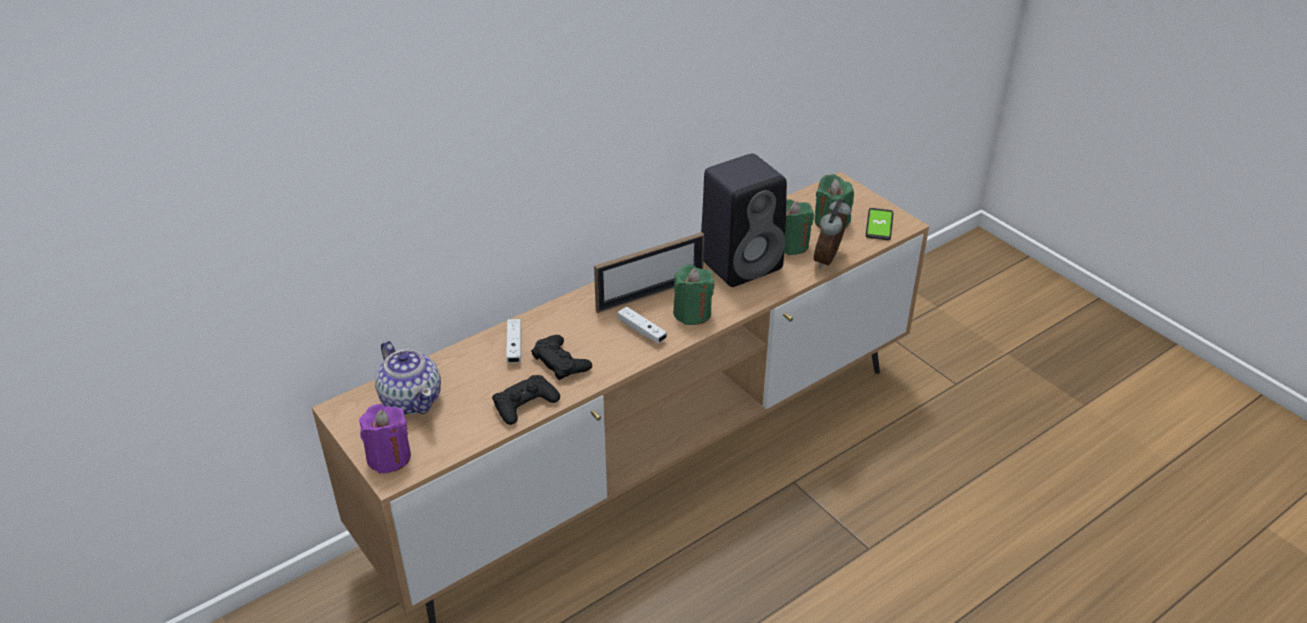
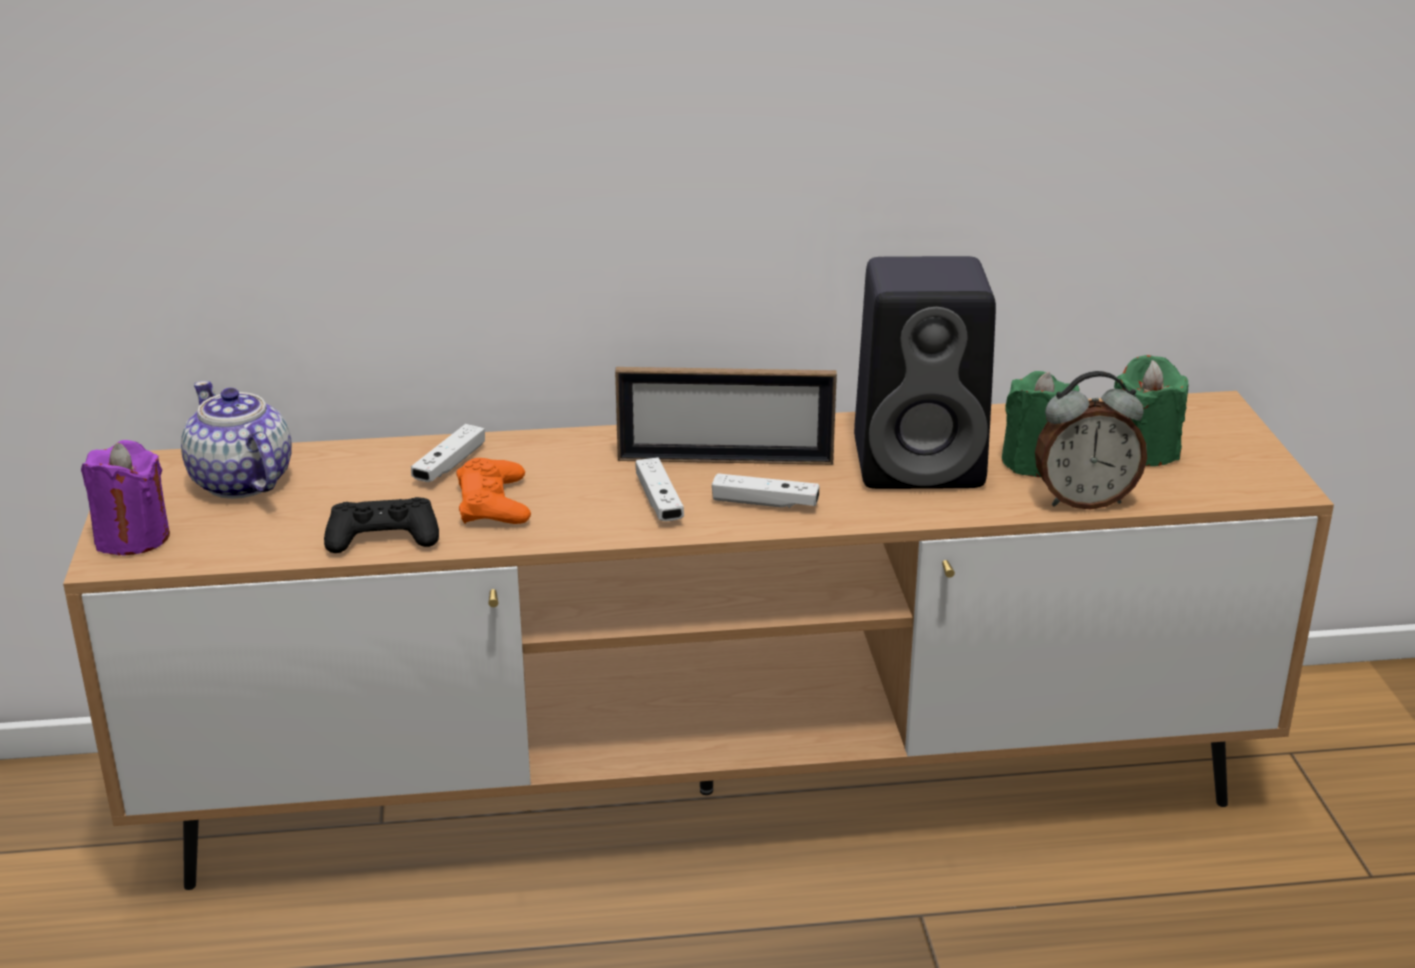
camera: 30 degrees right, 10 degrees down
(411, 399) = (241, 482): teapot -> teapot turned 150 degrees clockwise
(561, 362) = (493, 503): black game controller -> orange game controller
(692, 313) = (765, 503): green candle -> white game controller
(829, 260) = (1084, 500): alarm clock -> alarm clock turned 150 degrees counterclockwise
(879, 225) = (1232, 478): phone -> none

